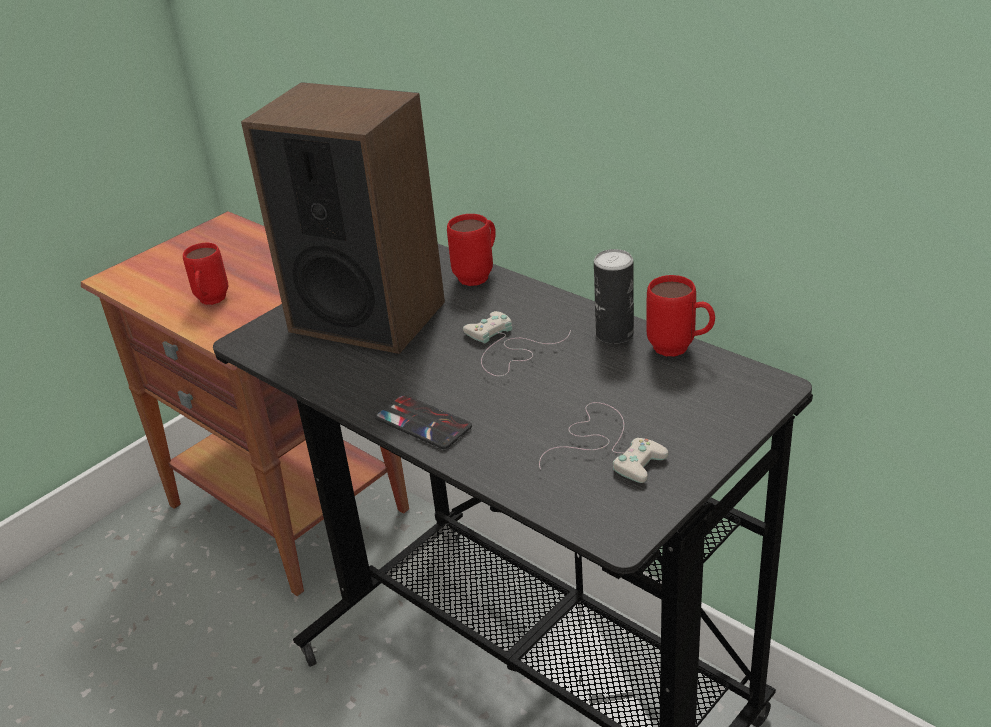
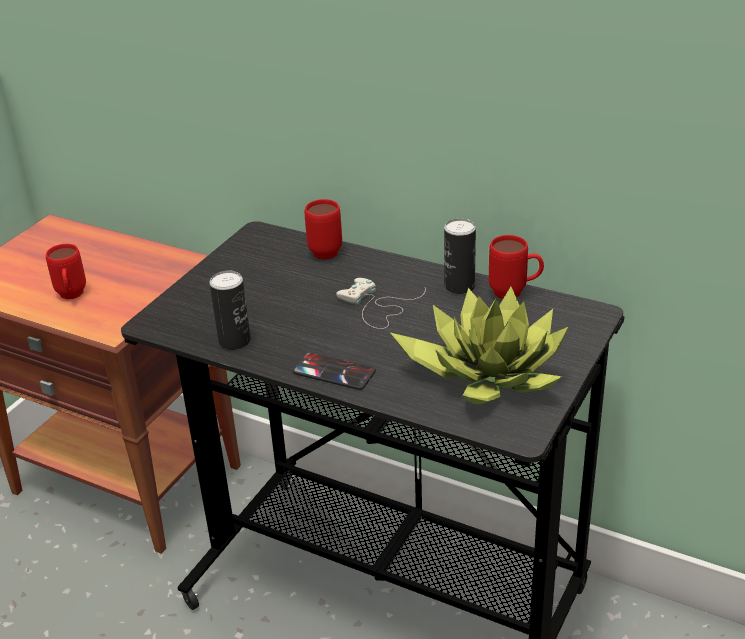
camera: 15 degrees left, 0 degrees up
(327, 372) = (234, 341): none -> can
(367, 316) = (248, 292): speaker -> none
(606, 445) = (486, 371): white game controller -> potted plant

